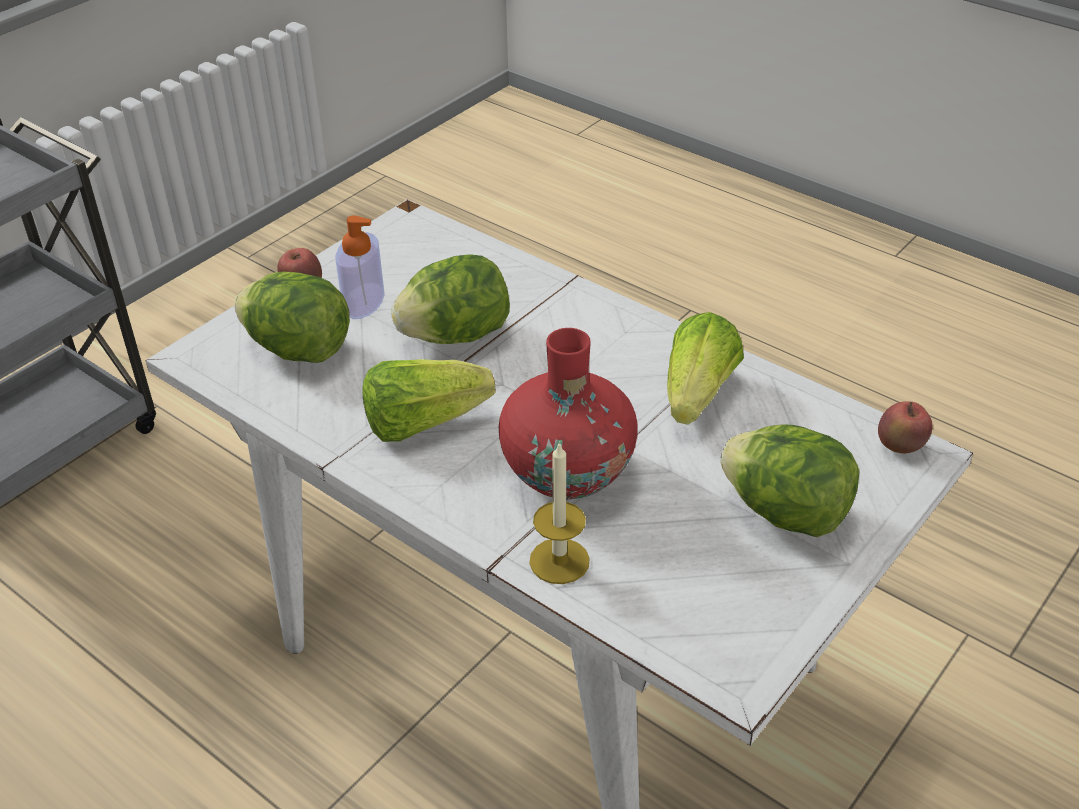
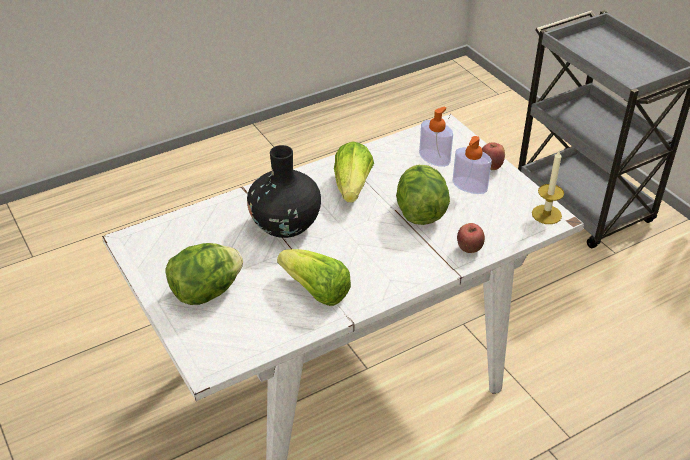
camera: 110 degrees right, 0 degrees up
(299, 350) = (434, 158): lettuce -> soap dispenser
(559, 561) = (231, 207): candle -> candle (546, 214)
(567, 473) = (285, 225): red vase -> black vase
(900, 447) = (219, 360): apple -> apple (469, 249)

